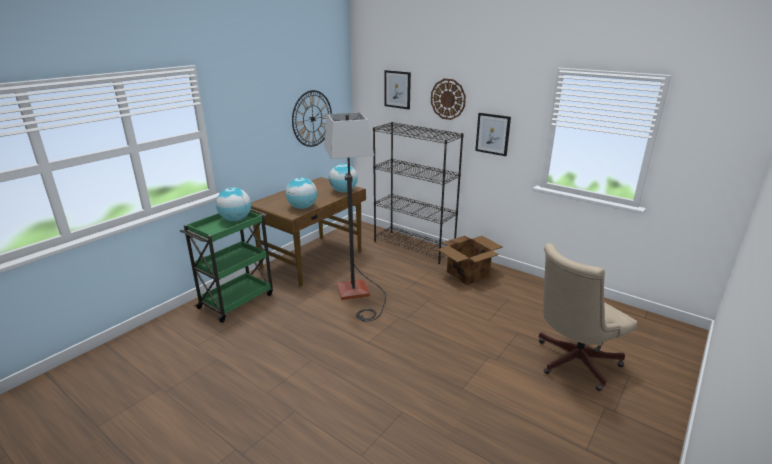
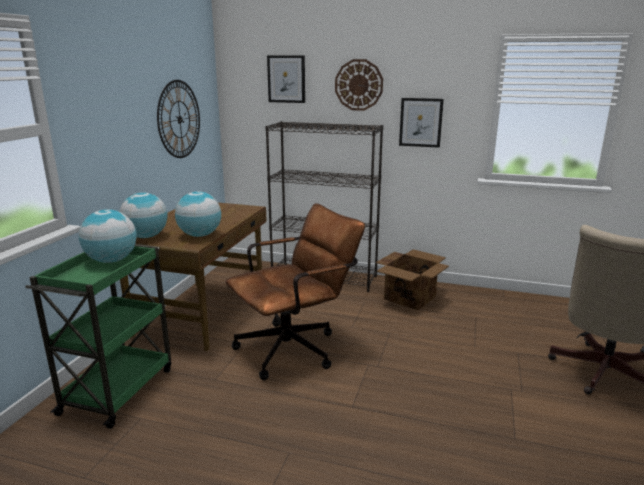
camera: 20 degrees left, 5 degrees down
(343, 191) = (240, 212): globe -> globe (146, 236)
(358, 295) = (295, 347): floor lamp -> brown office chair

